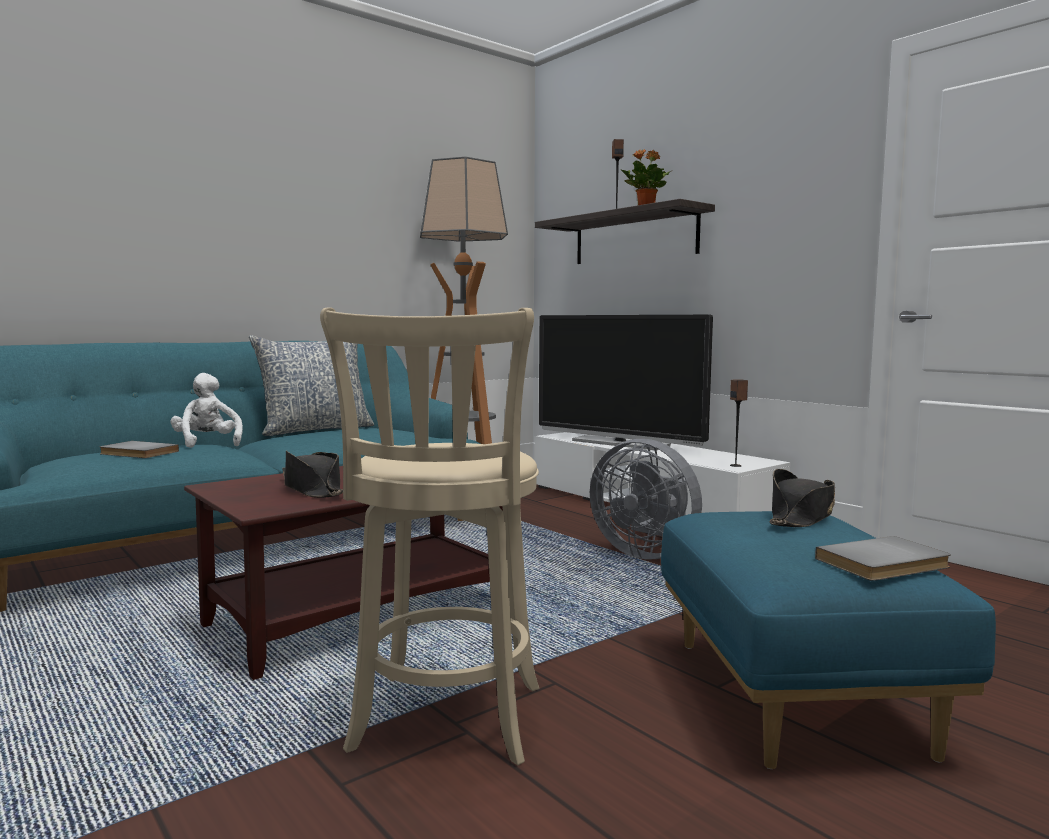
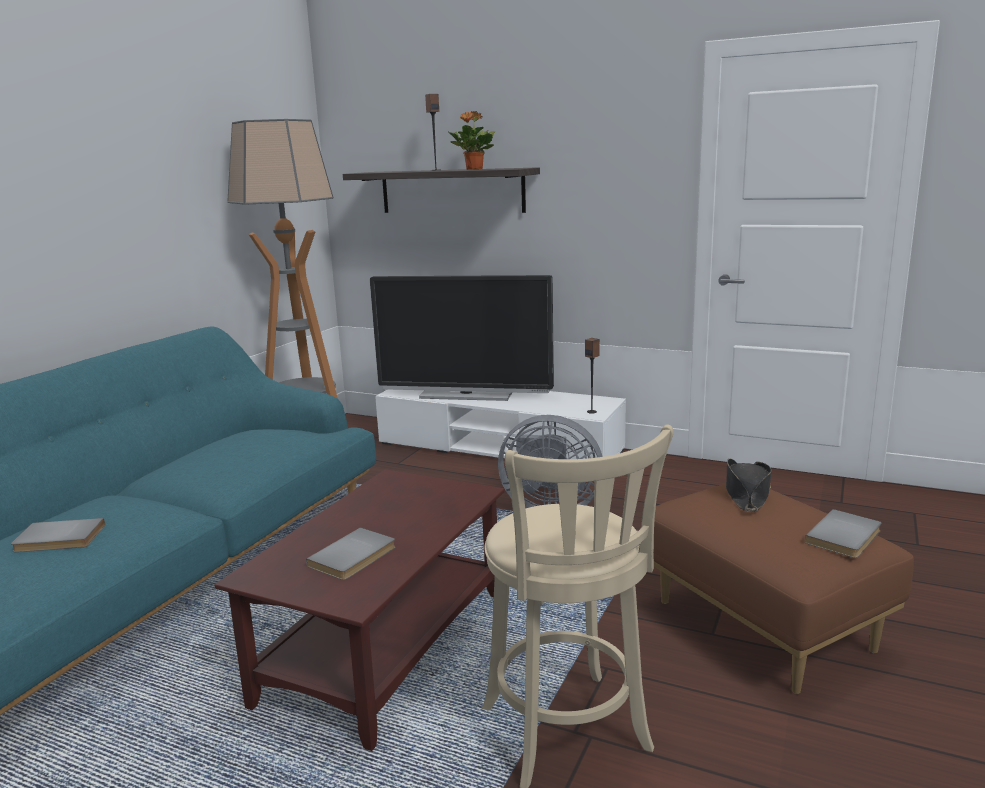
camera: 25 degrees left, 10 degrees up
(207, 443) = (109, 501): white plush toy -> none
(312, 489) = (355, 557): black hat -> grey book
(315, 430) = (191, 449): pillow -> none
(791, 695) = (760, 626): blue ottoman -> brown ottoman

